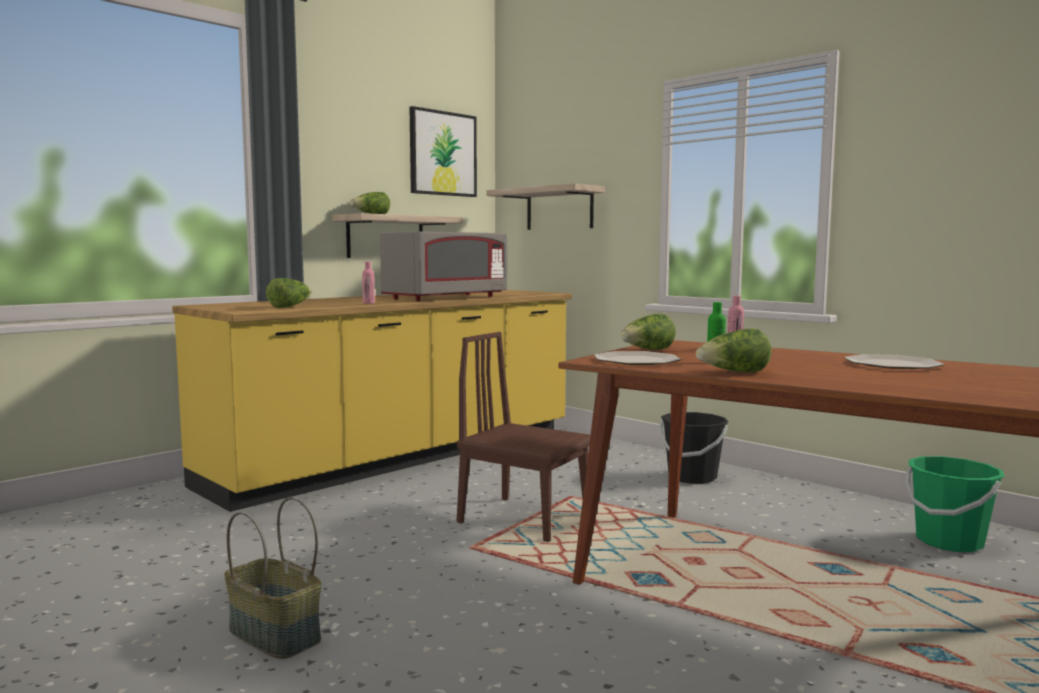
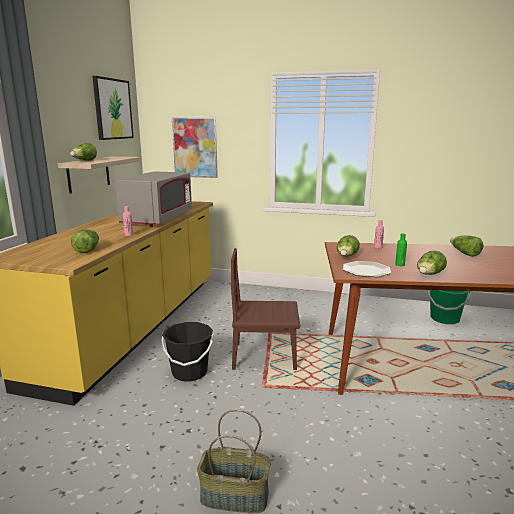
camera: 30 degrees left, 10 degrees up
(559, 209) = (195, 147): shelf -> picture
(692, 477) = (309, 304): black bucket -> black bucket (189, 372)
(891, 364) = (464, 253): plate -> lettuce

